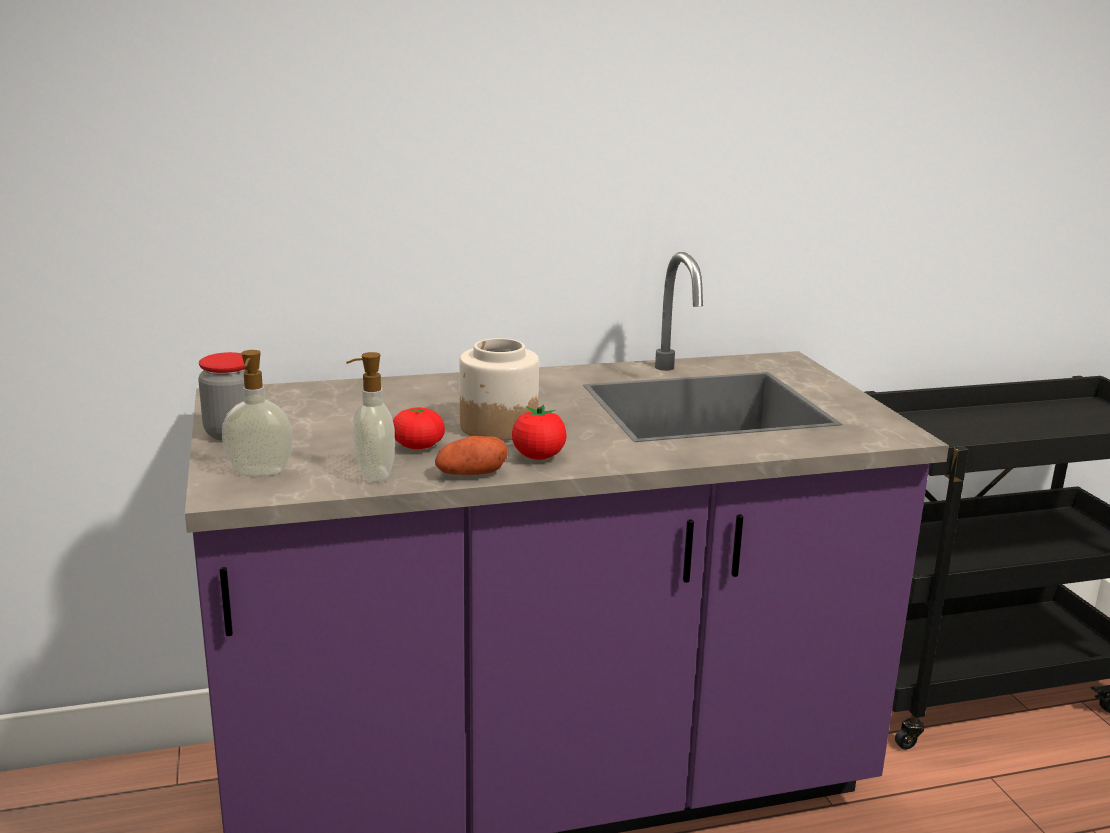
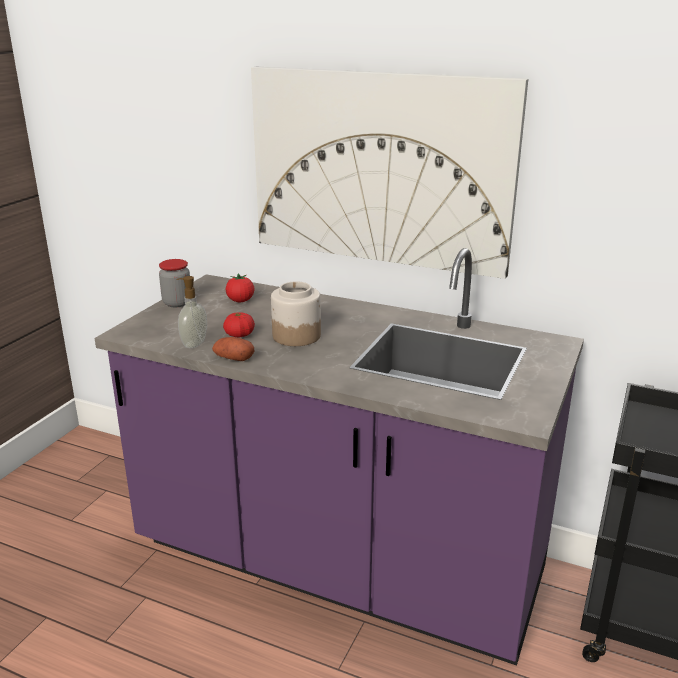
camera: 40 degrees right, 5 degrees up
(259, 472) = (152, 327): soap dispenser -> none
(513, 161) = (380, 169): none -> picture
(538, 457) = (282, 360): tomato -> tomato (240, 301)

